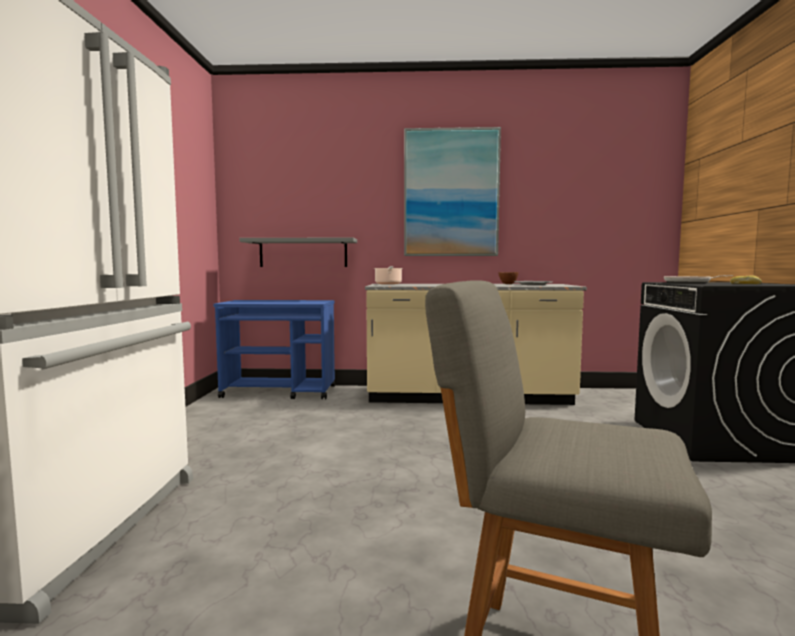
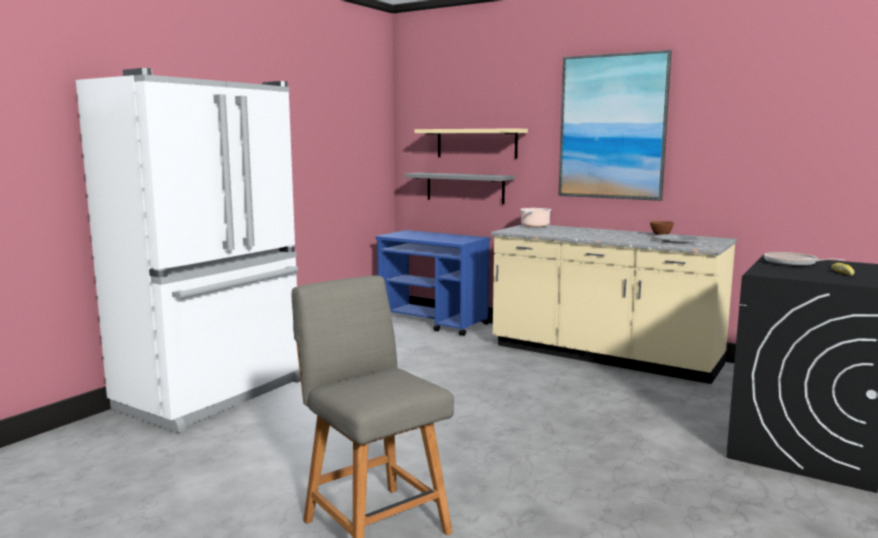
camera: 30 degrees right, 5 degrees up
(315, 209) = (476, 143): none -> beige shelf

